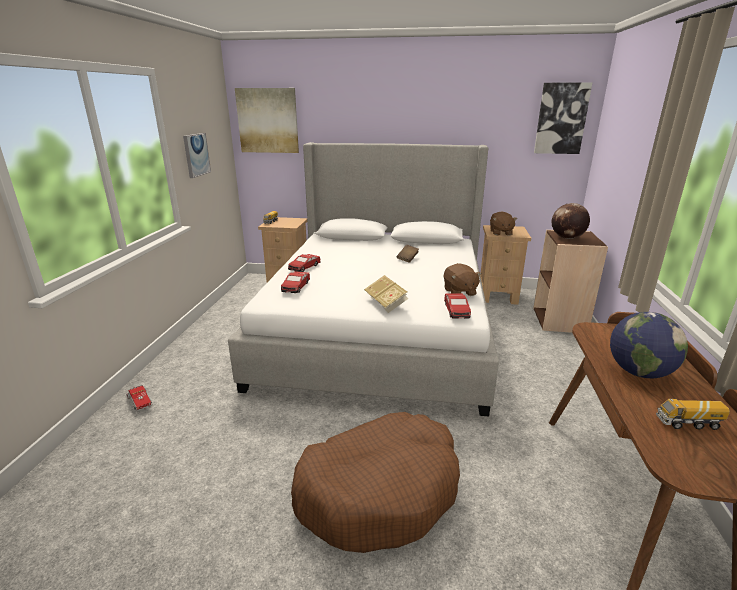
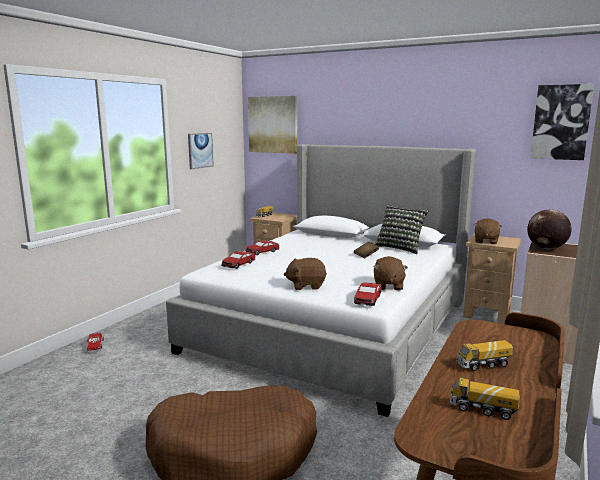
camera: 20 degrees right, 10 degrees down
(386, 303) = (306, 286): book -> brown plush toy
(429, 246) = (400, 248): none -> pillow
(639, 372) = (483, 365): globe -> toy truck

